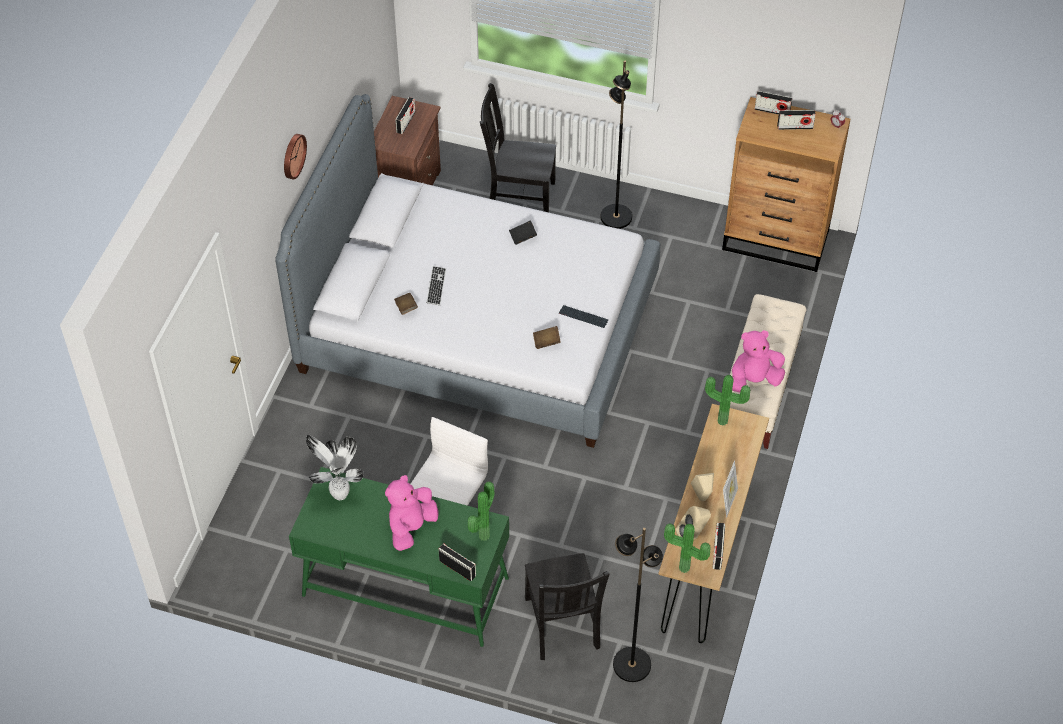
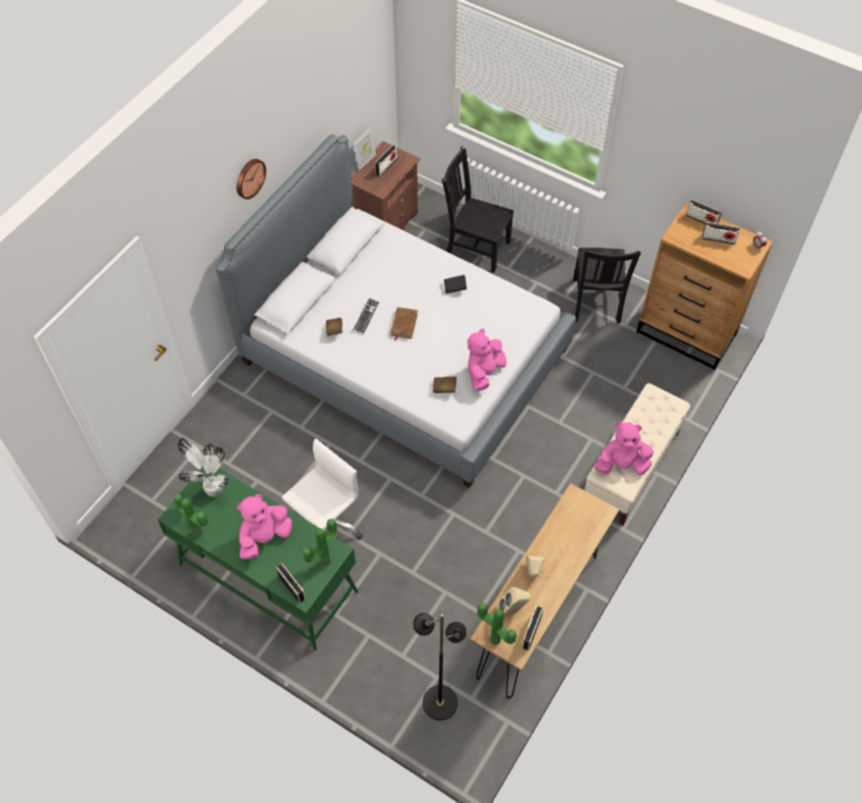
camera: 15 degrees right, 5 degrees up
(480, 286) = (404, 324): none -> brown book
(562, 625) = (390, 649): black chair -> black chair (596, 302)
(583, 317) = (484, 372): keyboard -> pink plush toy
(615, 217) = (552, 283): black floor lamp -> none
(723, 419) = (576, 501): potted plant -> potted plant (199, 531)
(728, 501) = (556, 583): picture frame -> picture frame (365, 161)

